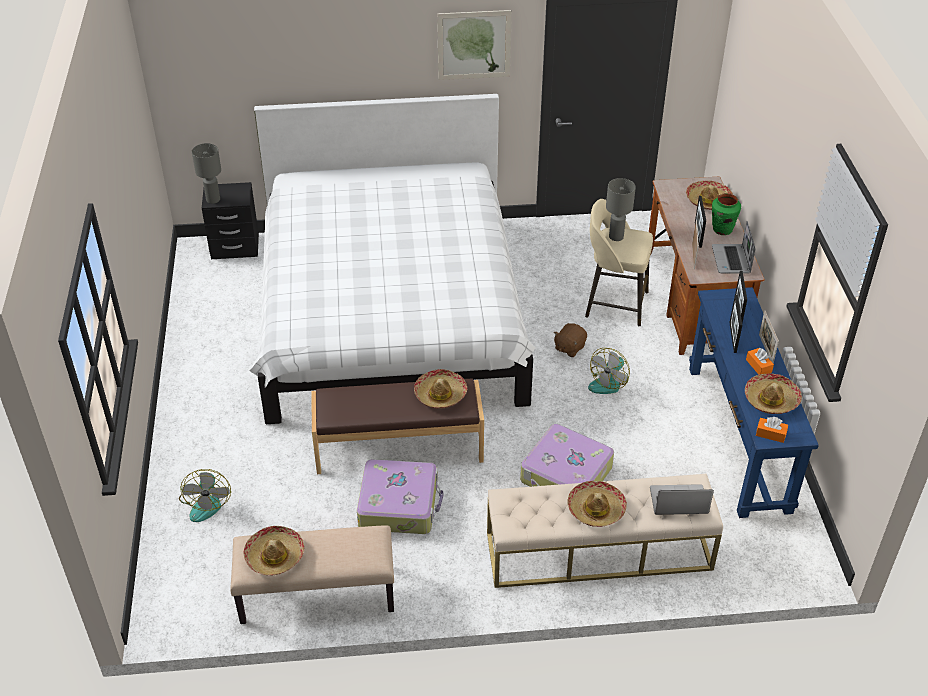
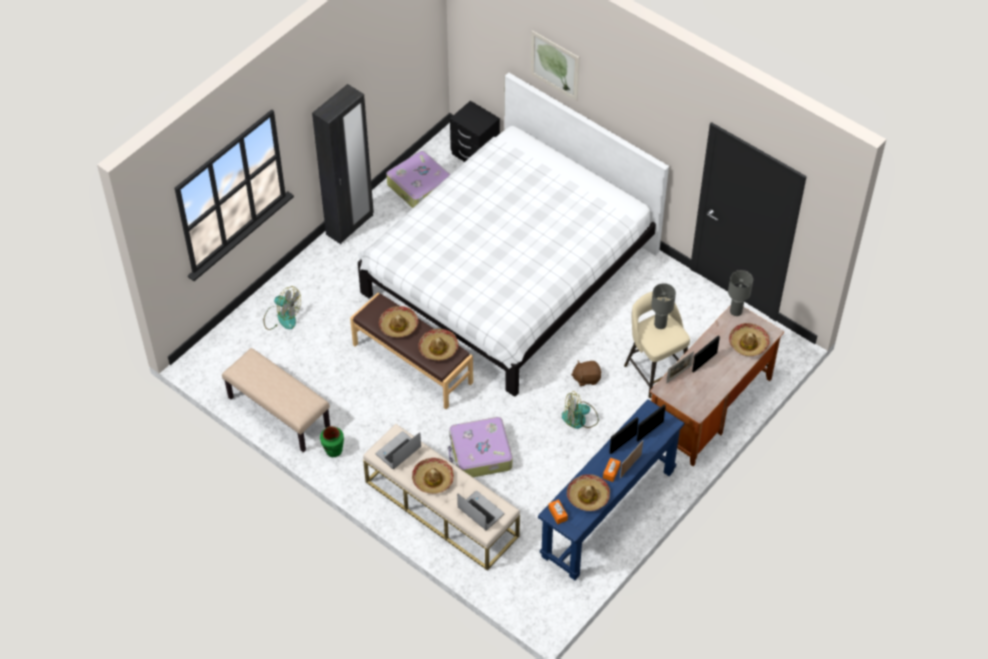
camera: 45 degrees right, 10 degrees up
(179, 375) = (350, 225): none -> black wardrobe
(206, 503) = (282, 317): fan -> fan turned 105 degrees counterclockwise
(213, 199) = (463, 116): grey table lamp -> grey table lamp (736, 311)
(275, 556) = (255, 373): hat -> hat (398, 325)
(399, 504) = (373, 397): suitcase -> suitcase (420, 186)
(474, 45) = (657, 123): picture -> picture (555, 65)
(722, 230) = (725, 370): green vase -> green vase (333, 450)
(731, 260) = (699, 395): laptop -> laptop (398, 452)

